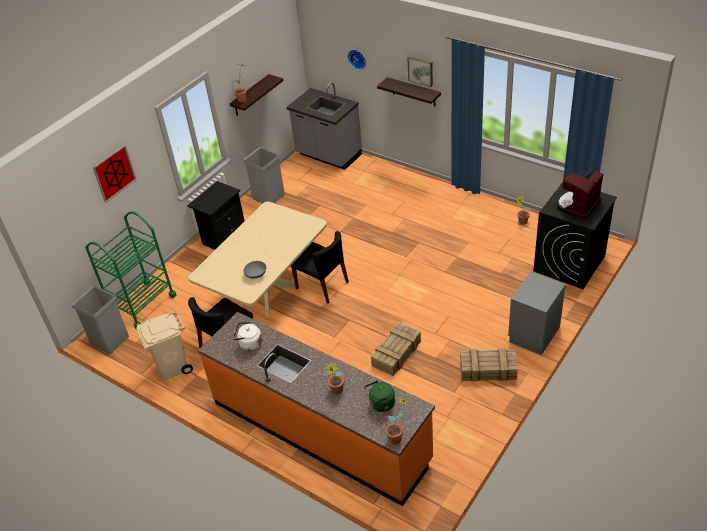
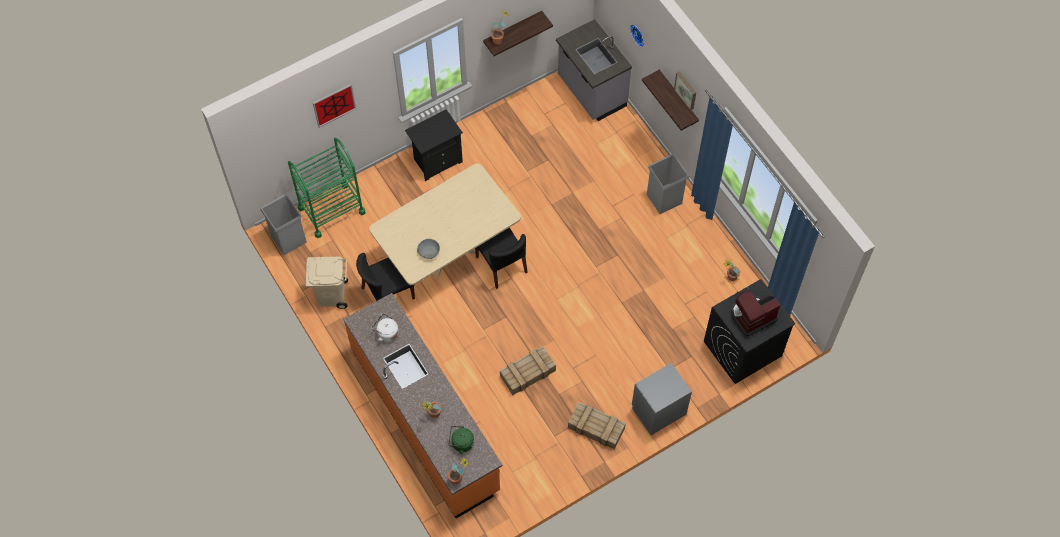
camera: 20 degrees right, 20 degrees up
(268, 196) = (504, 124): grey trash can -> grey trash can (664, 199)

